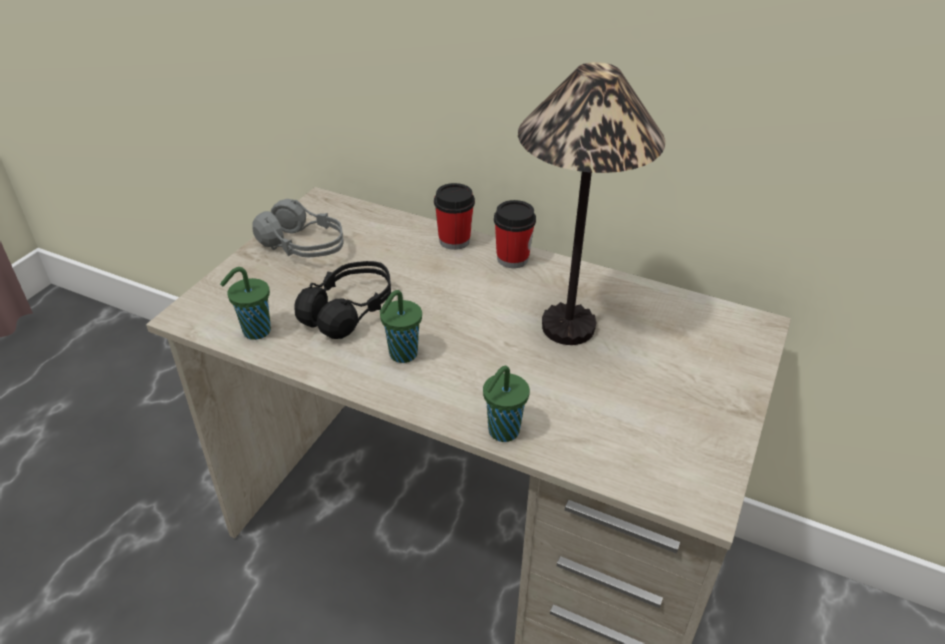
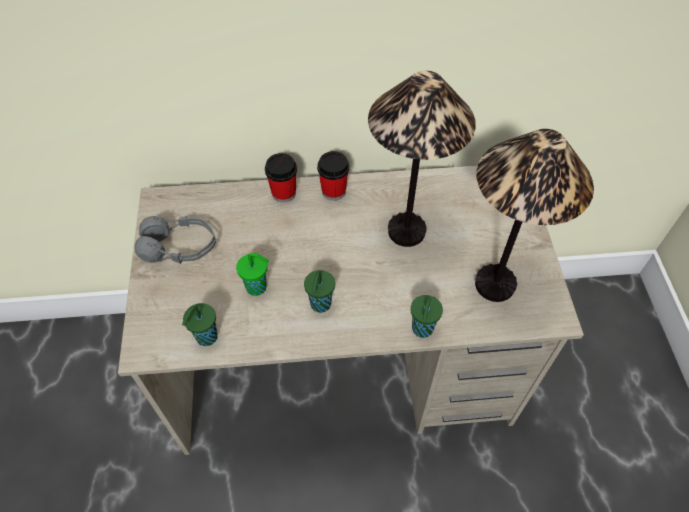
camera: 30 degrees left, 15 degrees up
(349, 311) = (257, 287): black headphones -> green cup
(642, 429) = (495, 285): none -> table lamp

